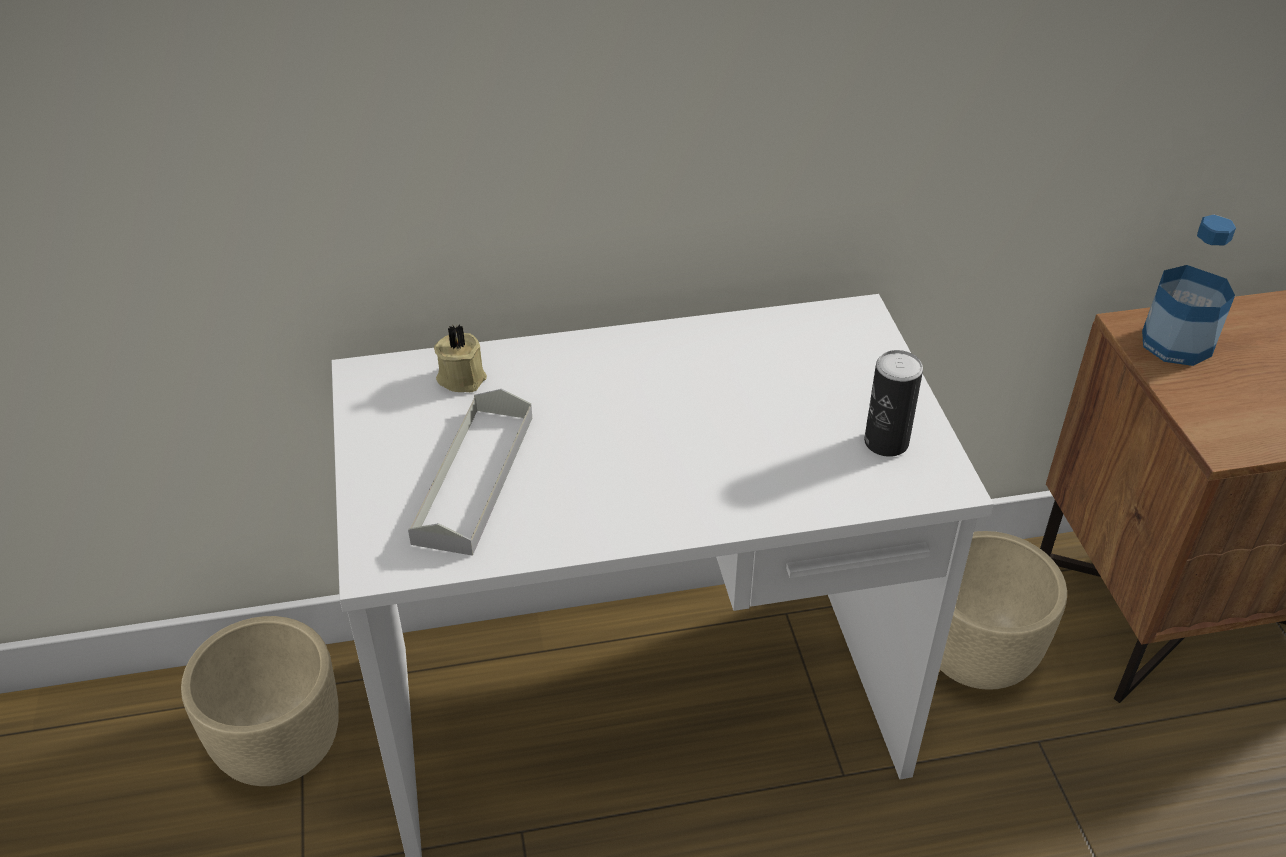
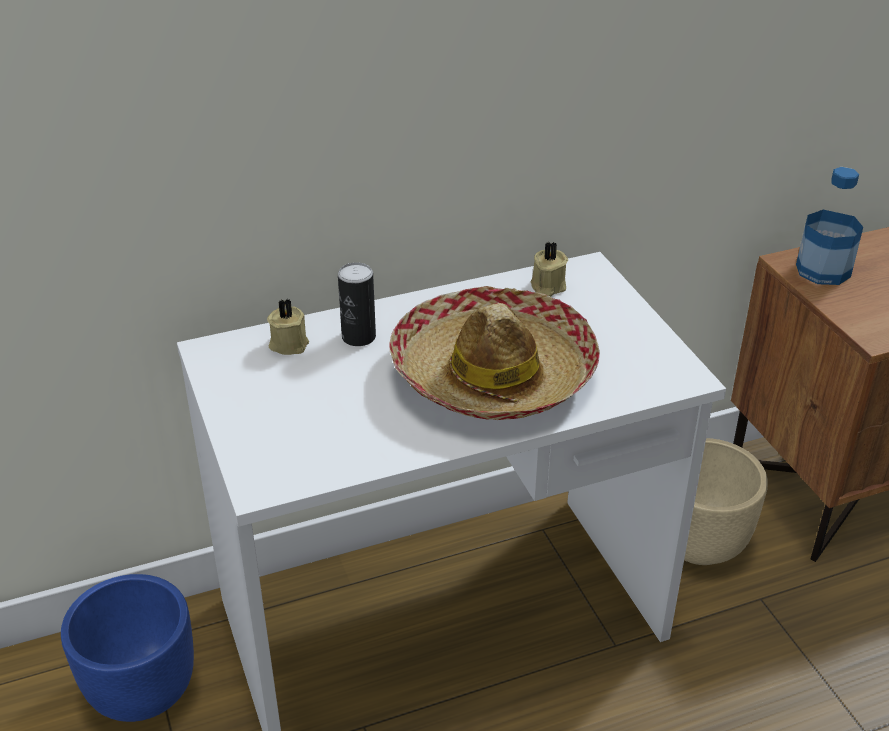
camera: 10 degrees left, 5 degrees down
(281, 747) = (142, 690): beige planter -> blue planter
(474, 478) = (320, 415): grey tray -> none
(699, 448) = (493, 374): none -> hat
(798, 336) = (547, 287): none -> beige candle
(886, 442) = (635, 354): can -> can (358, 337)

